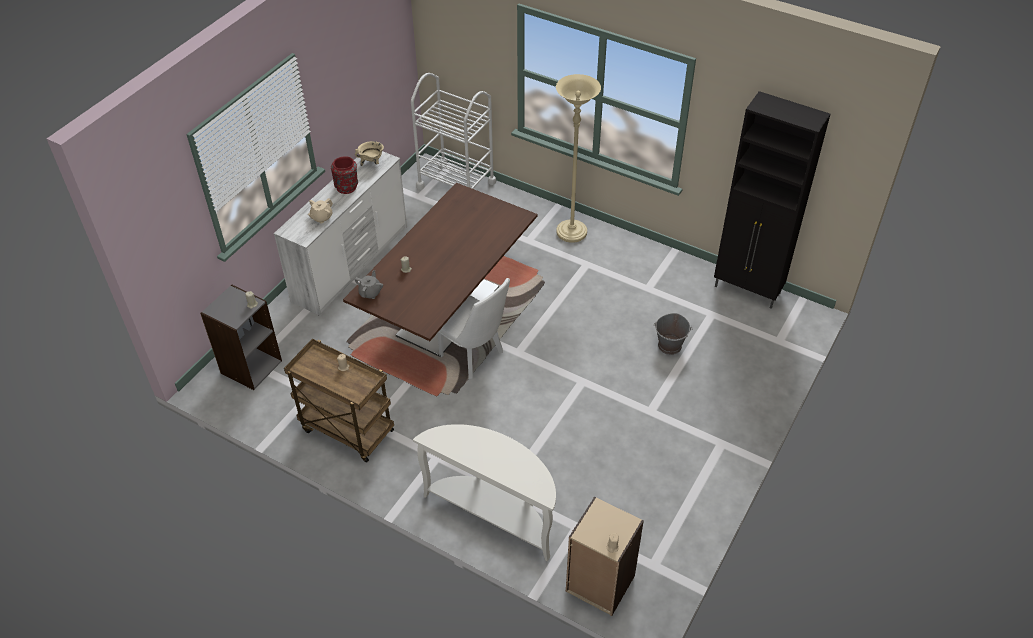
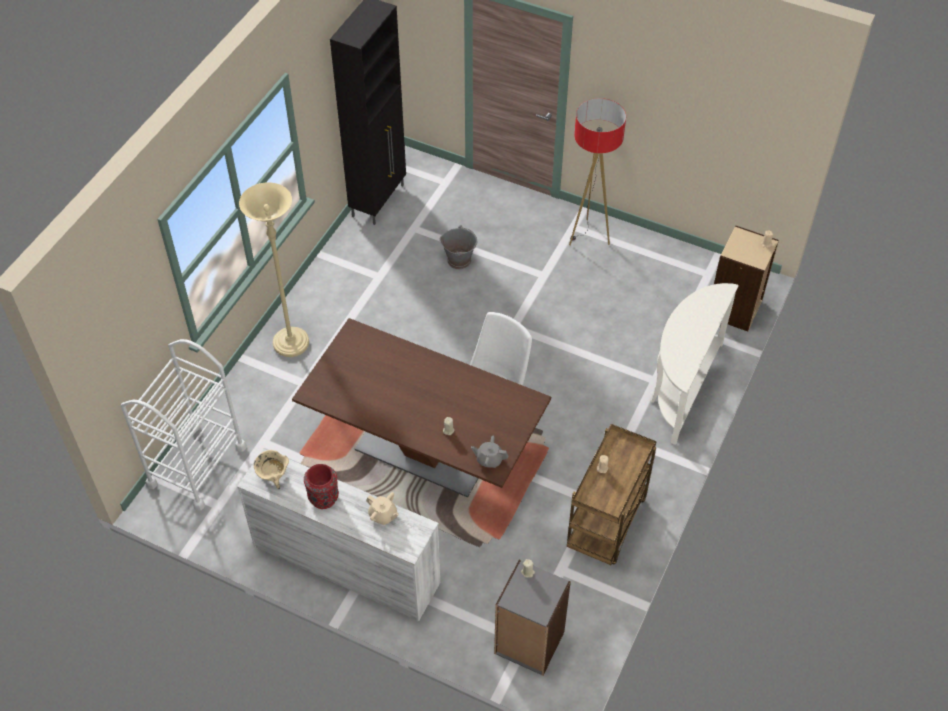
camera: 95 degrees left, 5 degrees up
(708, 455) = (588, 236): none -> floor lamp

